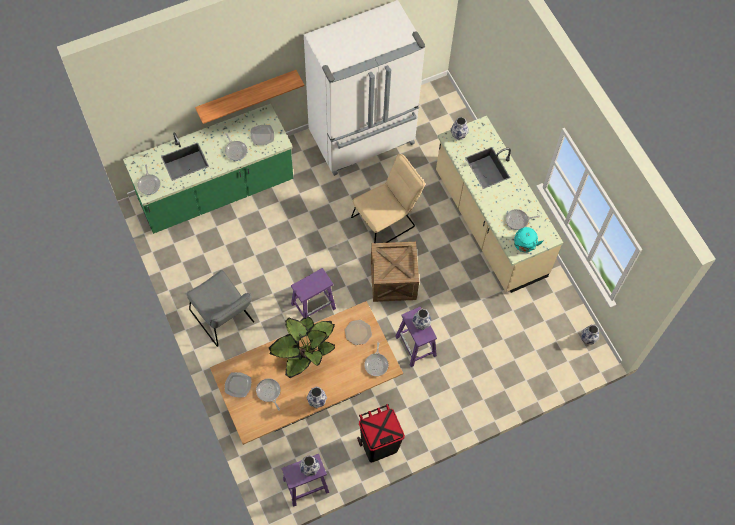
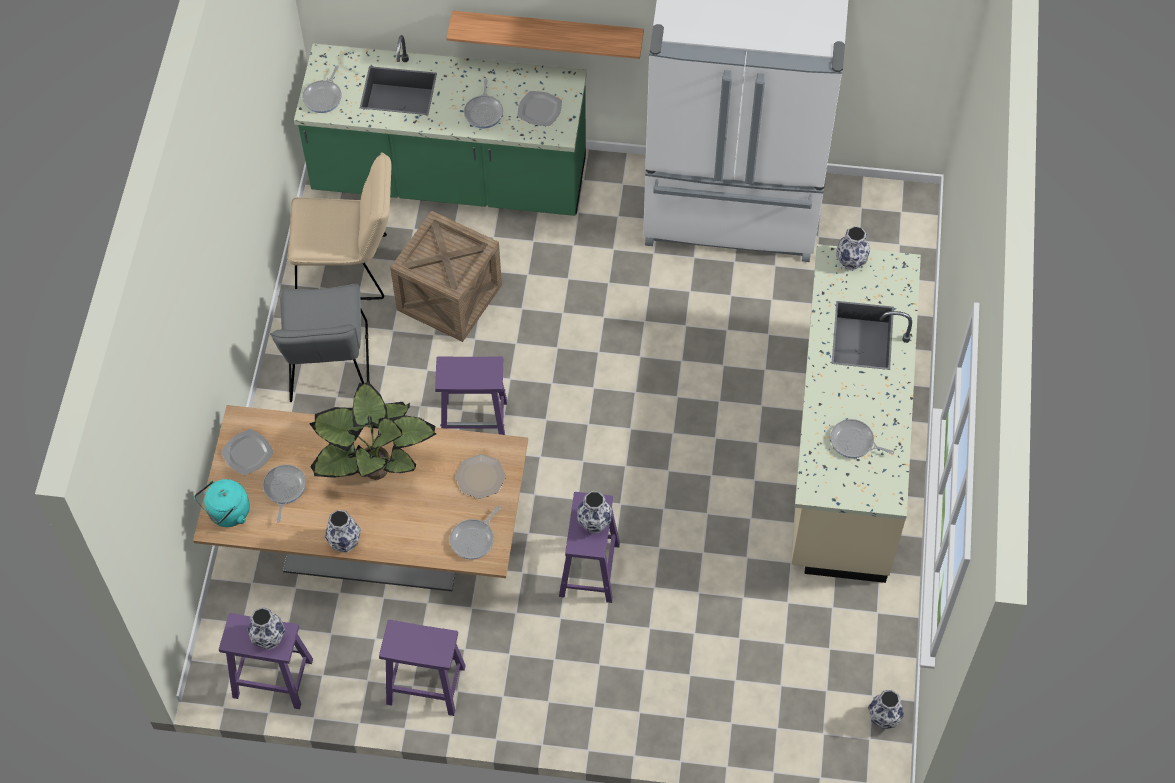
camera: 35 degrees right, 5 degrees down
(379, 445) = (424, 685): black trash can -> purple stool
(386, 220) = (680, 355): beige chair -> beige chair (350, 268)
(393, 281) = (625, 451): crate -> crate (449, 297)
(524, 245) = (836, 486): turquoise kettle -> turquoise kettle (227, 514)

